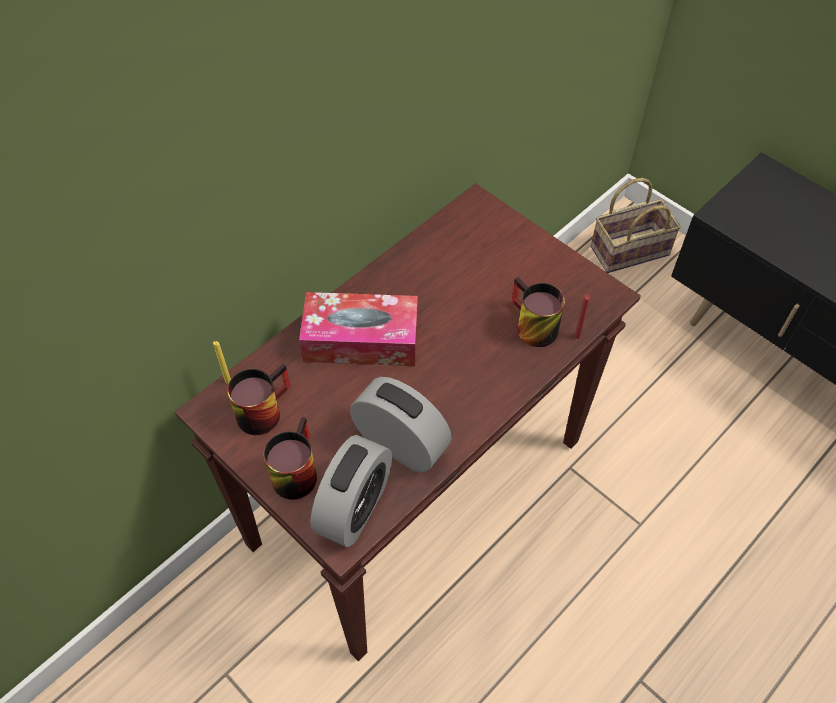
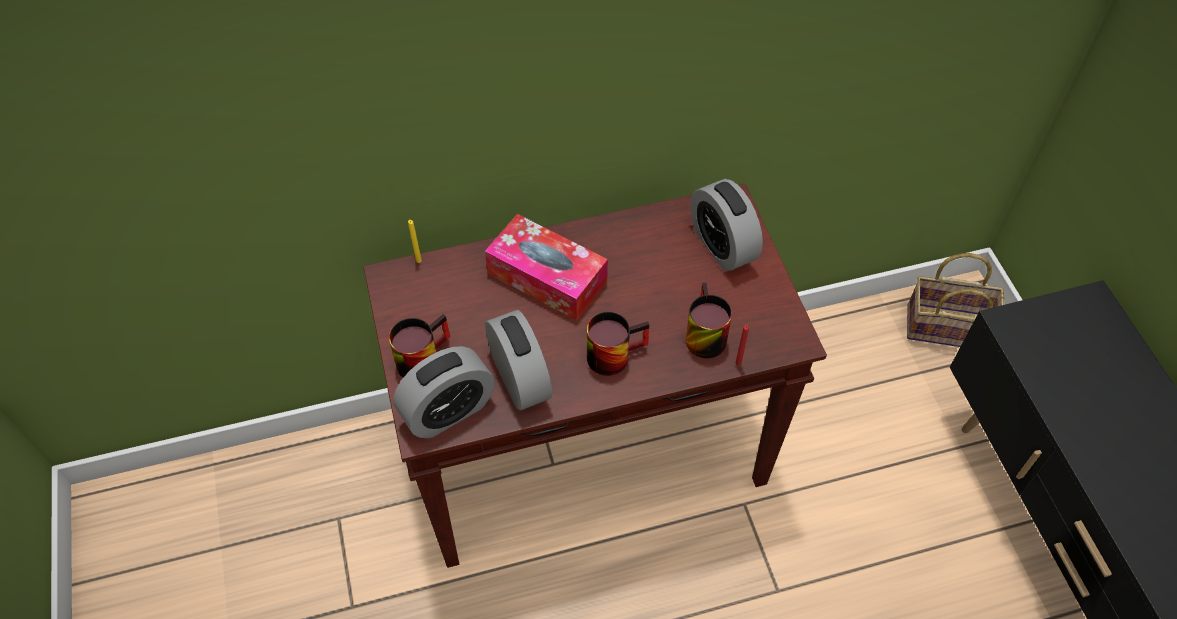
camera: 30 degrees right, 0 degrees up
(261, 408) = (429, 295): mug -> mug (613, 352)
(494, 243) = (722, 246): none -> alarm clock

